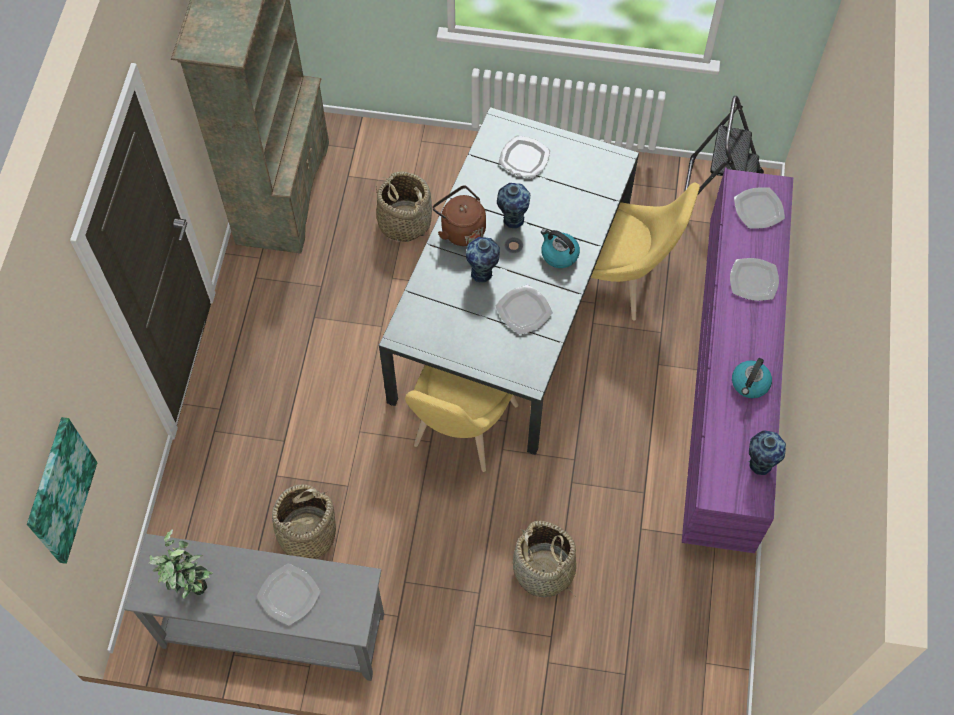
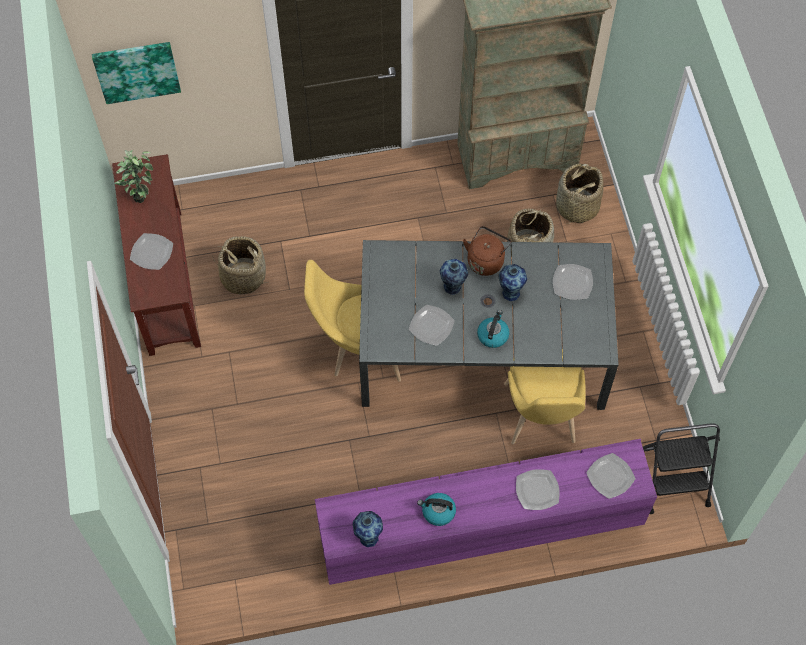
camera: 70 degrees right, 0 degrees up
(272, 631) = (165, 282): grey console table -> brown console table
(544, 571) = (269, 442): basket -> basket (576, 206)

